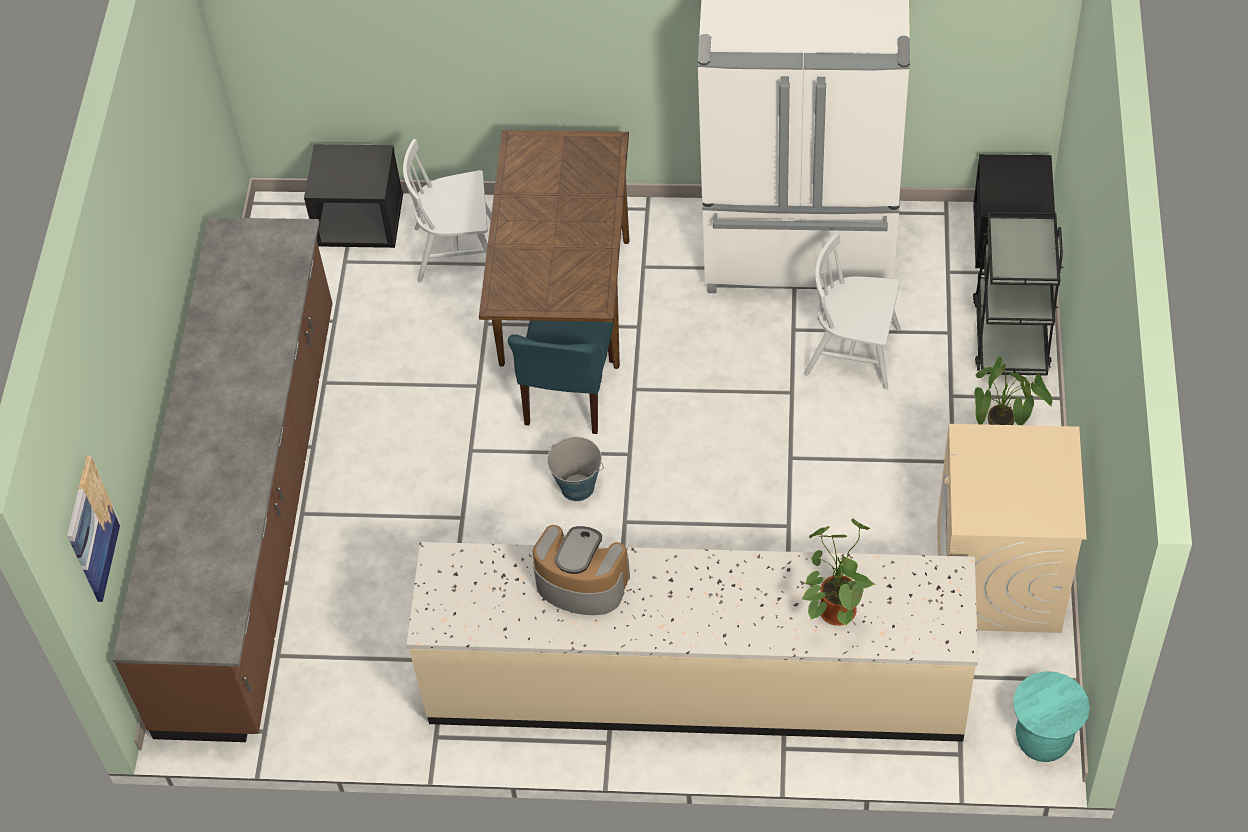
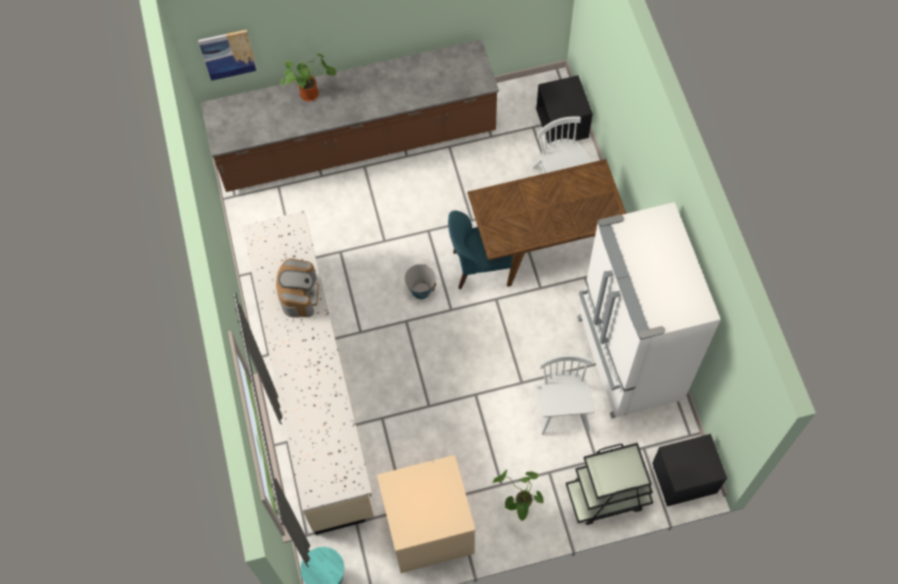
camera: 70 degrees right, 10 degrees up
(835, 607) = (317, 426): potted plant -> potted plant (311, 93)

